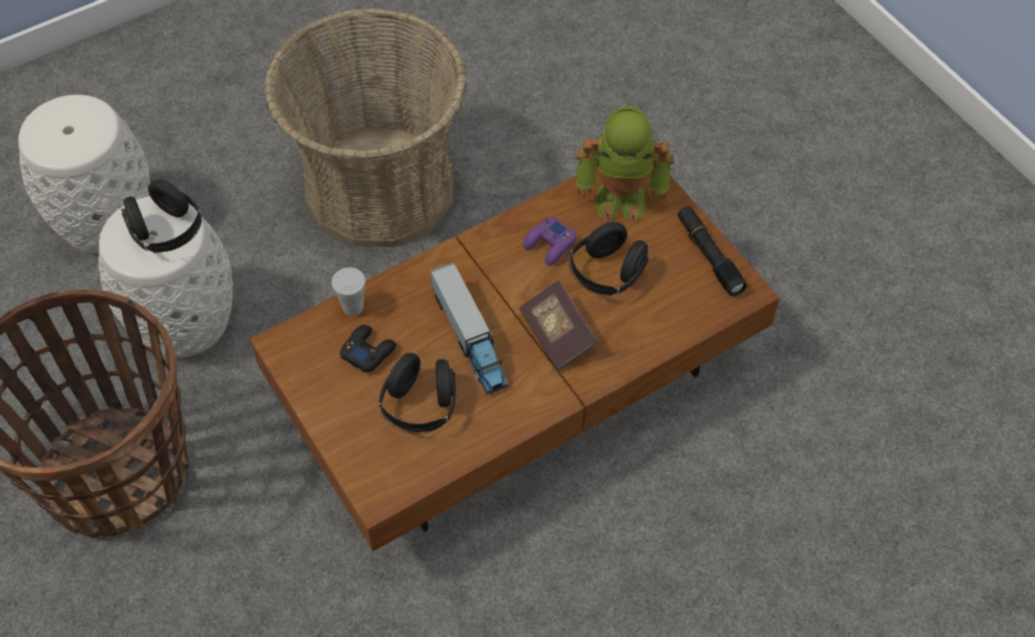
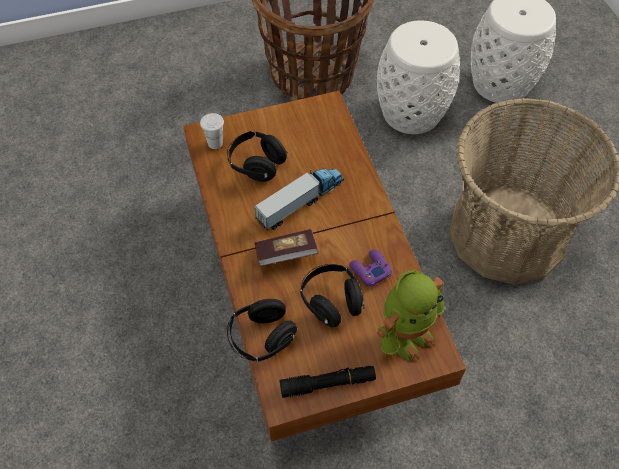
camera: 105 degrees right, 0 degrees up
(167, 232) = (423, 49): black headphones -> black headphones (261, 338)
(353, 307) = (347, 143): white cup -> white cup (215, 143)
(368, 351) = (309, 145): black game controller -> none
(469, 338) = (300, 202): toy truck -> toy truck turned 150 degrees clockwise
(621, 198) = (406, 334): toy robot -> toy robot turned 150 degrees counterclockwise

